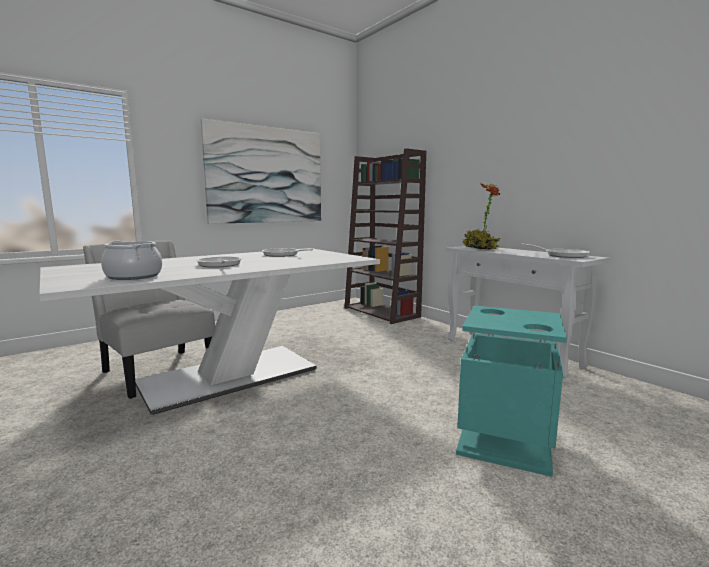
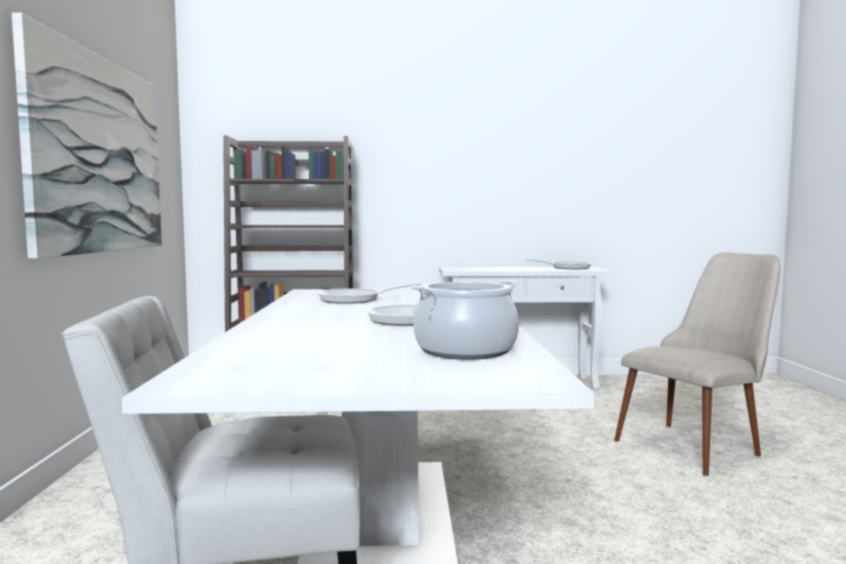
camera: 55 degrees left, 5 degrees down
(480, 248) = (478, 269): potted plant -> none
(505, 442) = (699, 443): turquoise trash can -> beige chair

